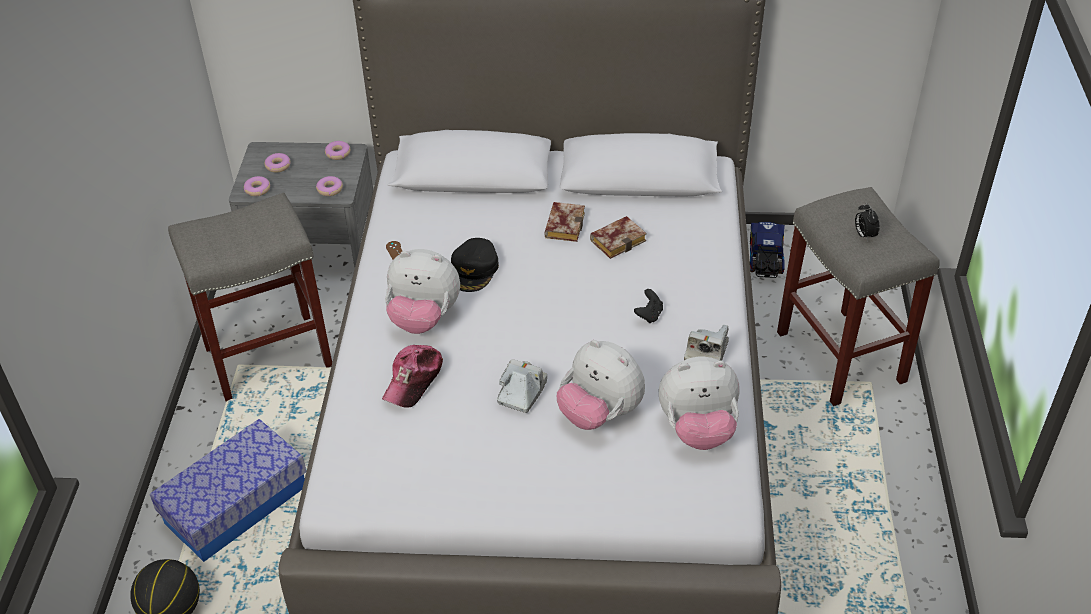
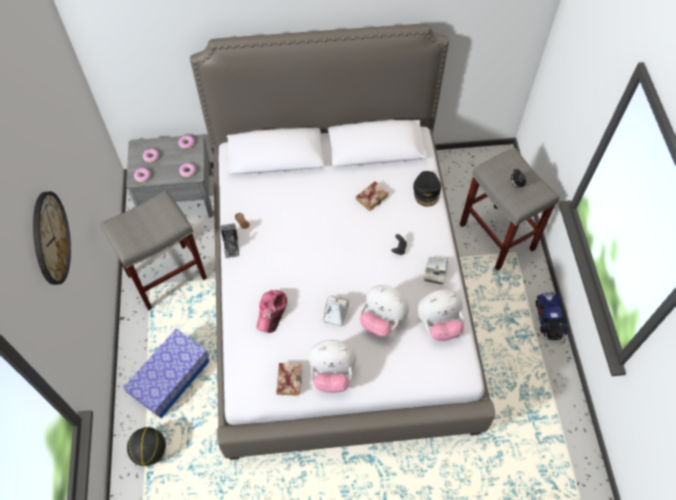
camera: 10 degrees left, 15 degrees up
(67, 173) = (50, 238): none -> wall clock
(370, 284) = (231, 246): none -> camera
(424, 318) = (268, 267): plush toy -> plush toy (332, 374)
(474, 270) = (291, 228): black cap -> black cap (427, 191)
(563, 224) = (338, 189): book -> book (288, 379)
(765, 260) = (446, 175): toy truck -> toy truck (549, 320)

